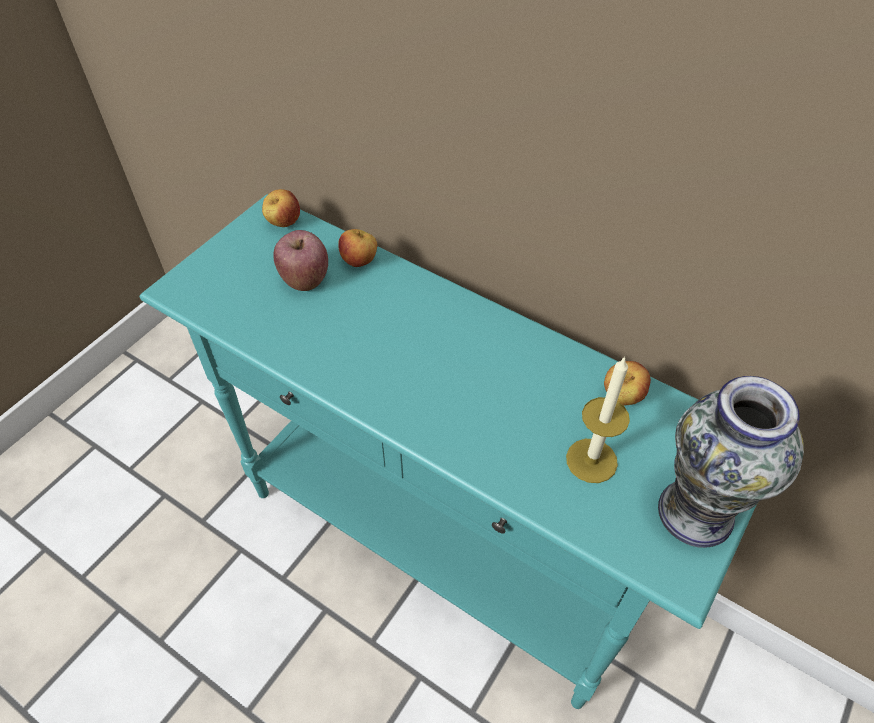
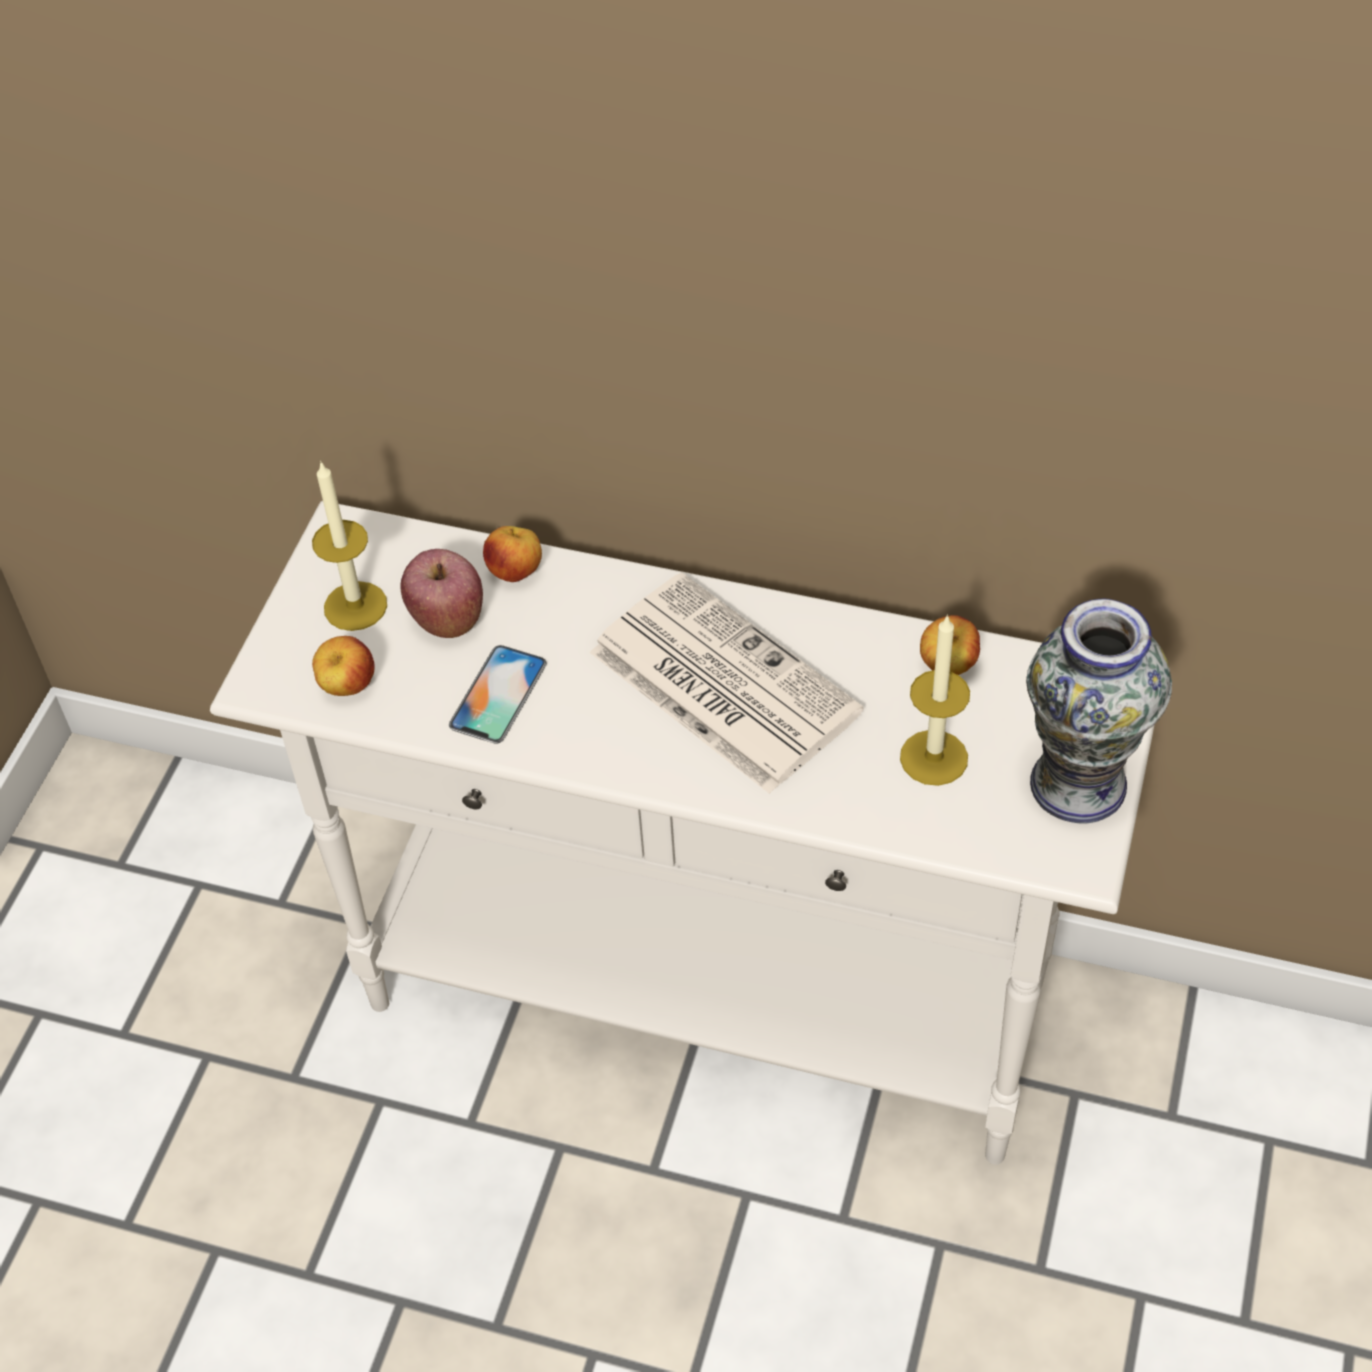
camera: 15 degrees left, 0 degrees up
(254, 257) = (355, 606): none -> candle
(283, 223) = (373, 542): apple -> apple (347, 686)
(313, 334) = (498, 695): none -> phone
(439, 545) = (707, 997): turquoise console table -> white console table
(460, 365) = (720, 682): none -> newspaper

